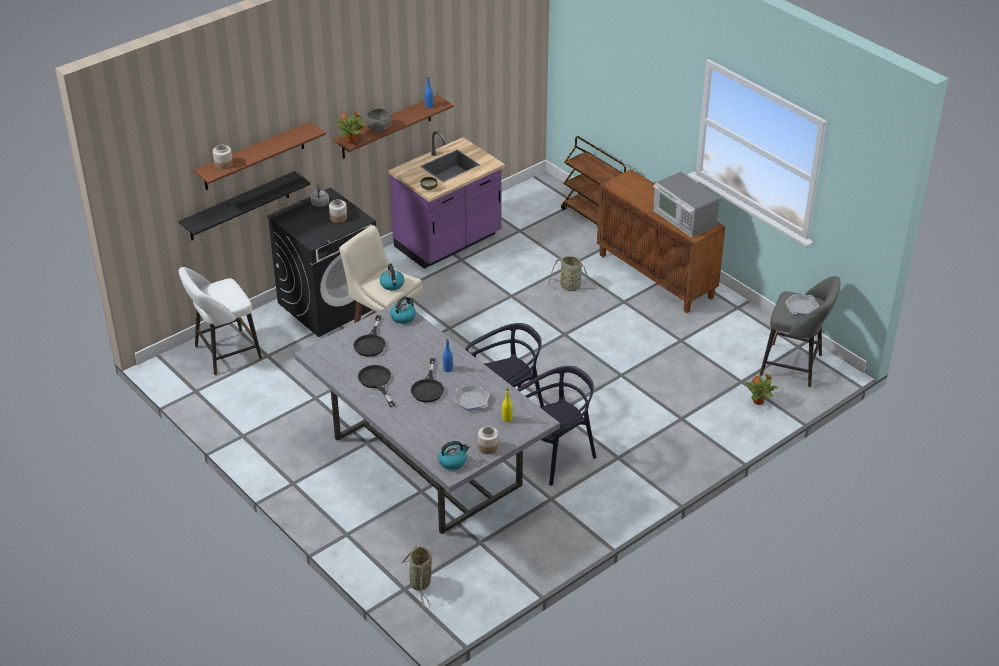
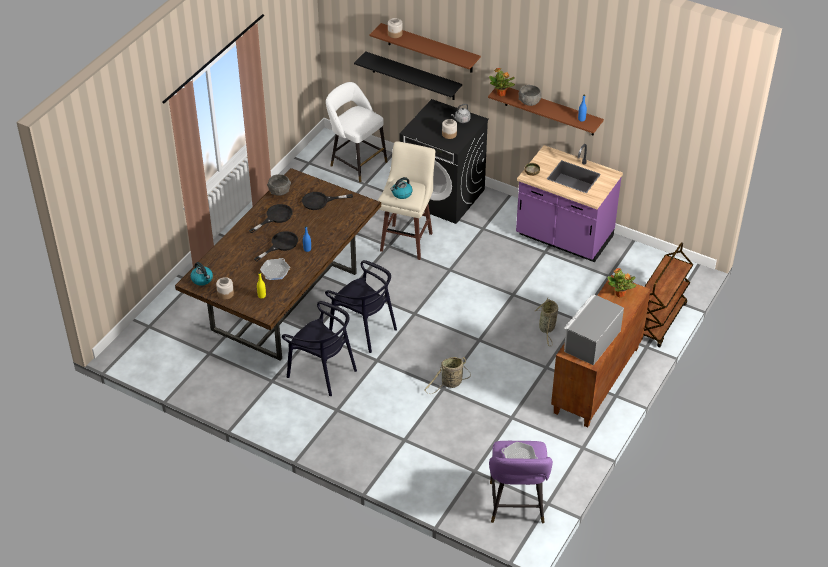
camera: 70 degrees right, 5 degrees up
(332, 370) = (279, 191): none -> grey bowl
(403, 317) = (359, 209): kettle -> none
(420, 584) = (156, 333): basket -> basket (450, 383)
(426, 460) = (286, 300): grey dining table -> brown dining table
(428, 387) = (280, 245): black frying pan -> black frying pan turned 150 degrees clockwise
(759, 401) = (452, 488): potted plant -> potted plant (620, 294)
(795, 366) = (516, 506): grey stool -> purple stool

